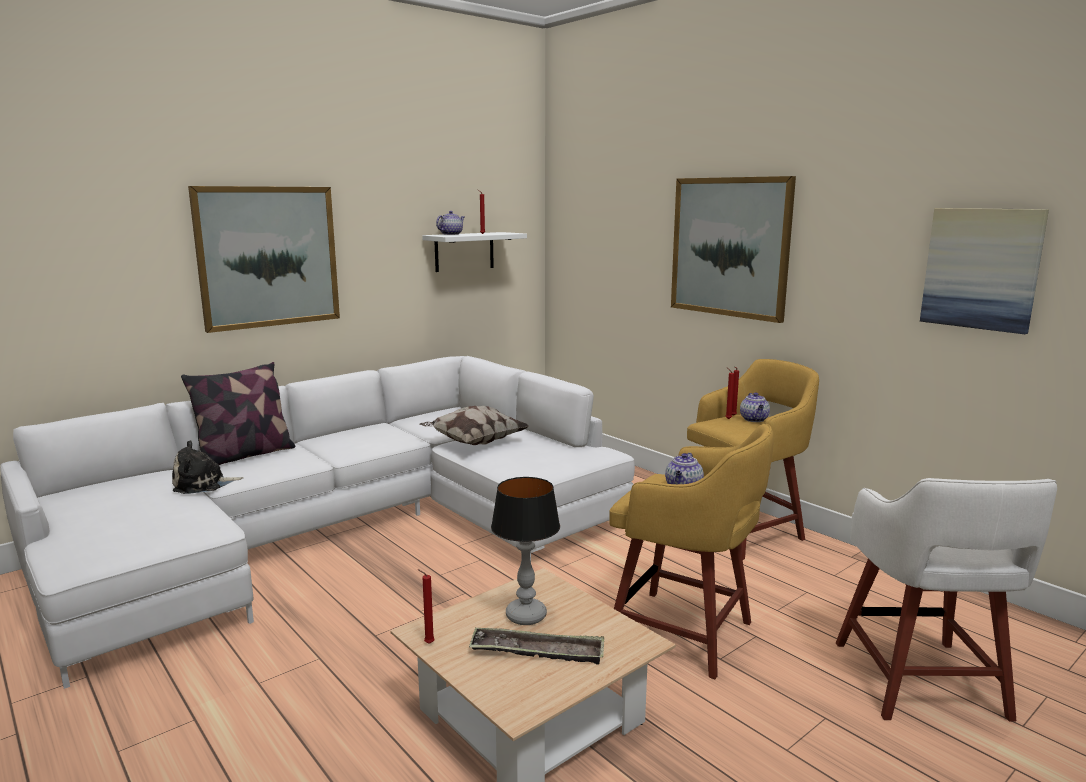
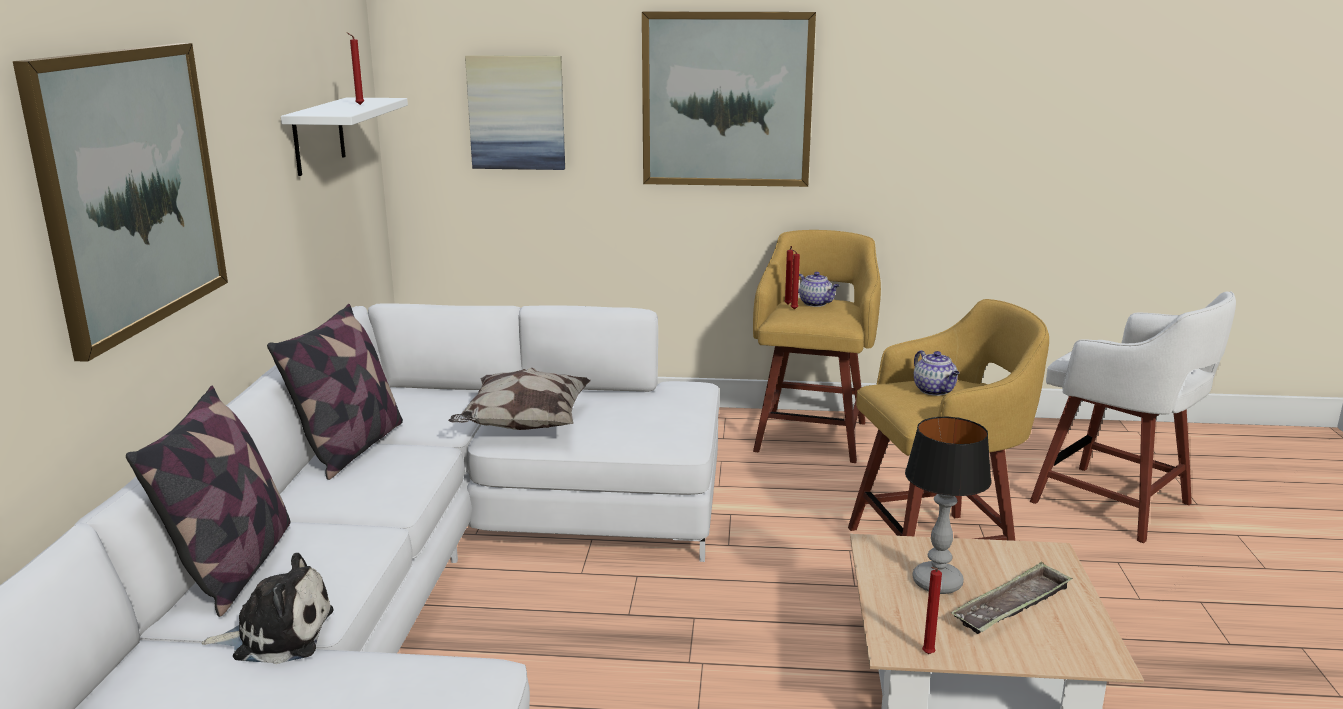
camera: 45 degrees left, 5 degrees up
(203, 484) = (277, 635): plush toy -> plush toy turned 120 degrees counterclockwise
(384, 427) = (350, 448): none -> pillow
(451, 234) = (321, 110): teapot -> none
(981, 268) = (1025, 108): picture -> picture (516, 112)

